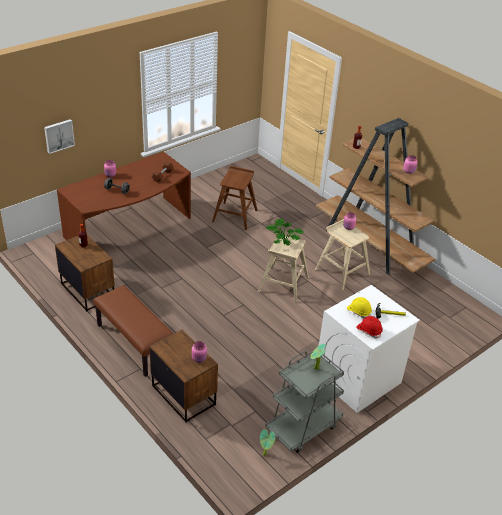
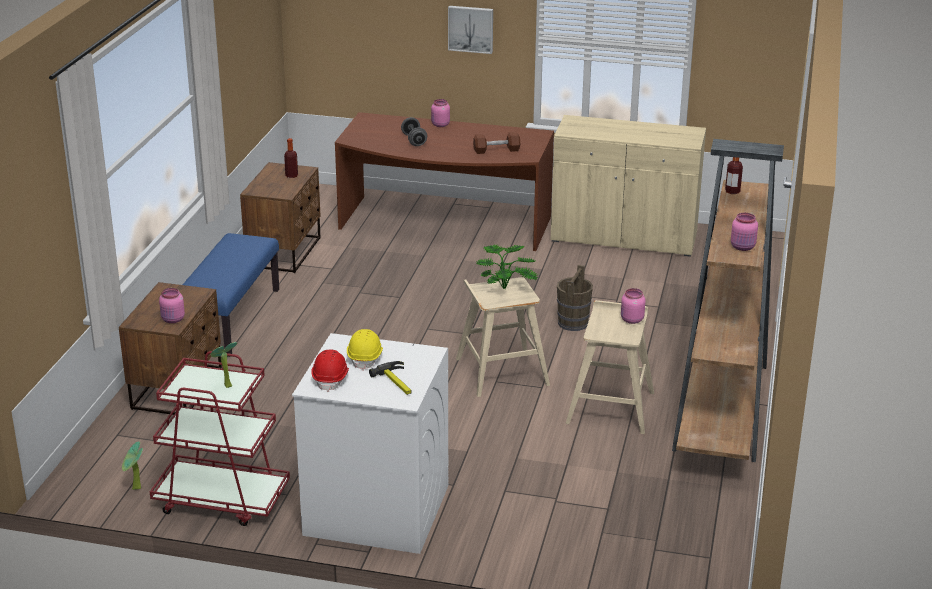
camera: 55 degrees right, 10 degrees down
(59, 135) = (386, 34): picture -> picture (471, 29)
(134, 343) = (230, 319): brown bench -> blue bench
(210, 190) = (624, 238): none -> beige cabinet
(235, 215) = (598, 277): brown stool -> none
(265, 244) = (573, 323): none -> brown bucket
(303, 426) = (221, 499): grey cart -> red cart

